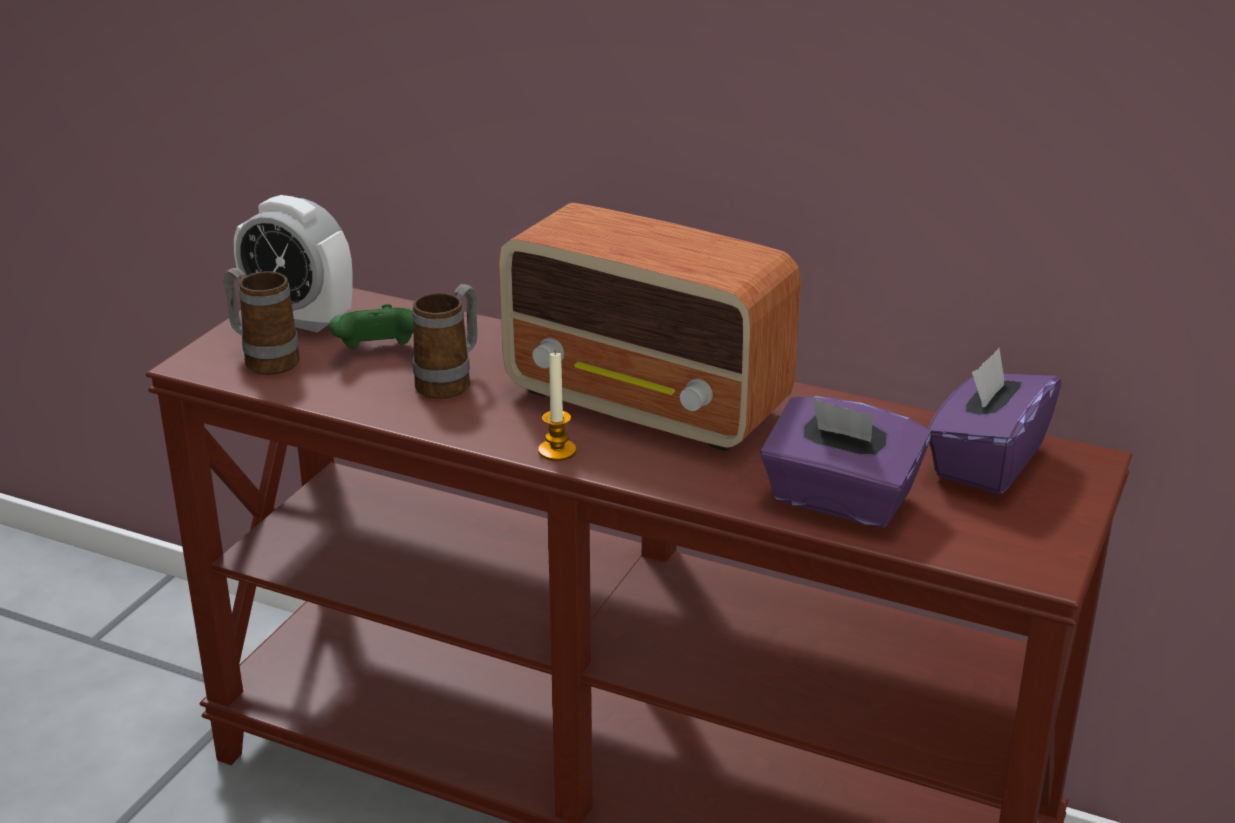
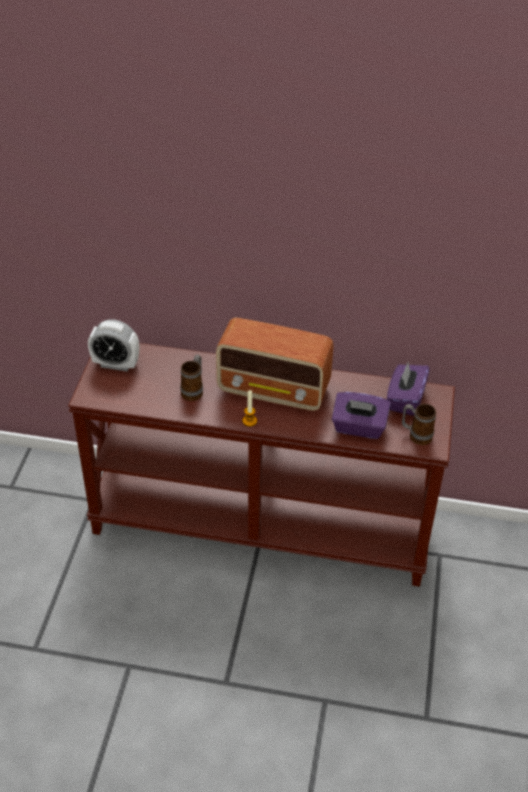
camera: 15 degrees left, 15 degrees up
(264, 359) = (113, 390): mug -> mug (416, 436)
(379, 352) = (158, 379): green game controller -> none

